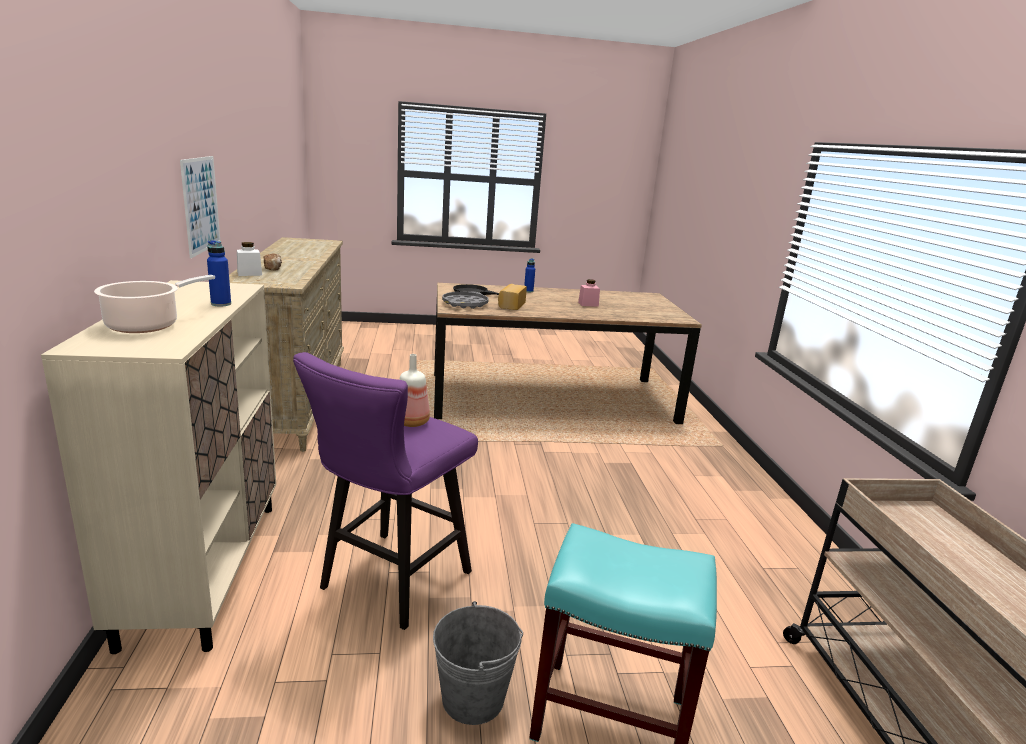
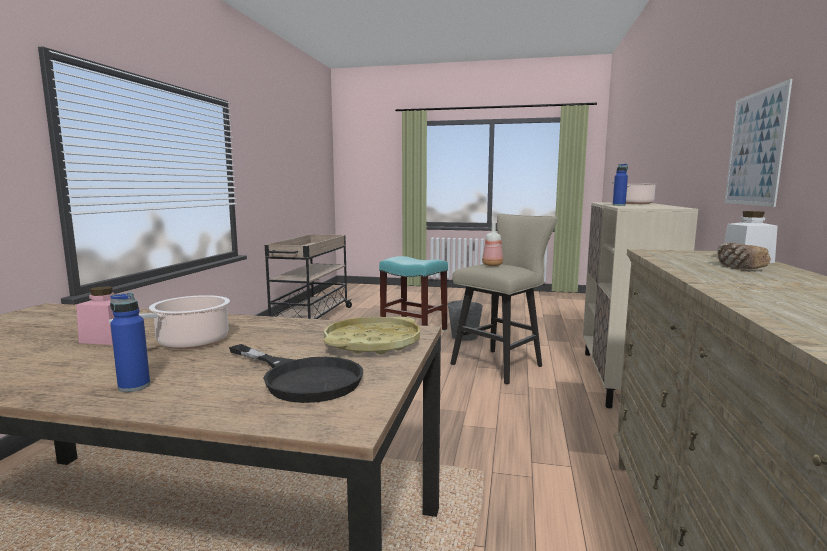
camera: 160 degrees left, 10 degrees down
(388, 584) = (501, 364): purple stool -> beige stool
(465, 304) = (372, 343): grey tray -> yellow tray
(511, 305) = (281, 339): bread -> none
(548, 303) = (189, 343): none -> cooking pot

